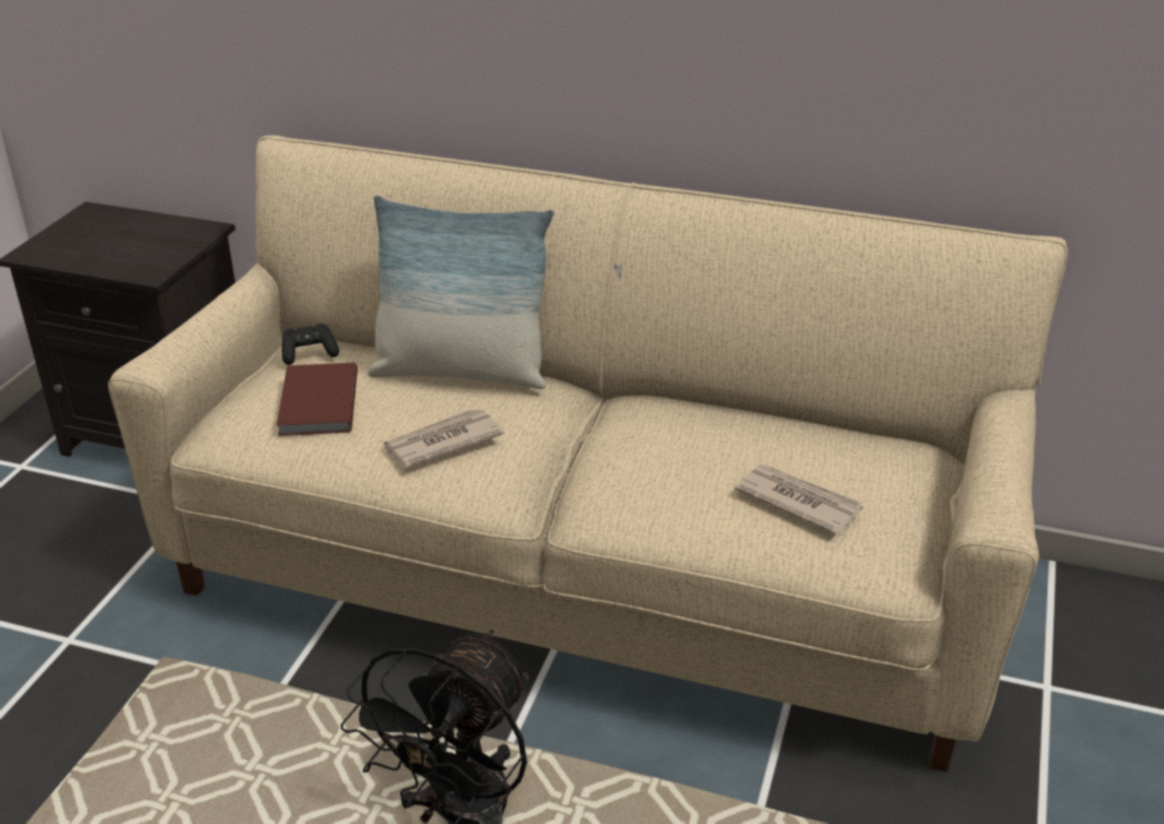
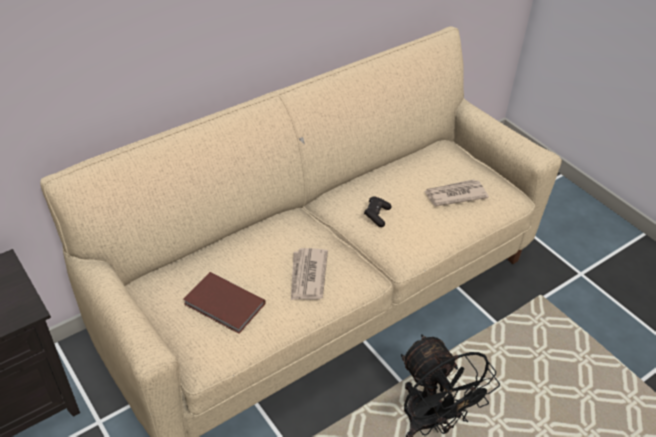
camera: 55 degrees left, 10 degrees up
(309, 353) = (161, 286): black game controller -> black game controller (376, 215)
(461, 372) = (245, 239): pillow -> none

